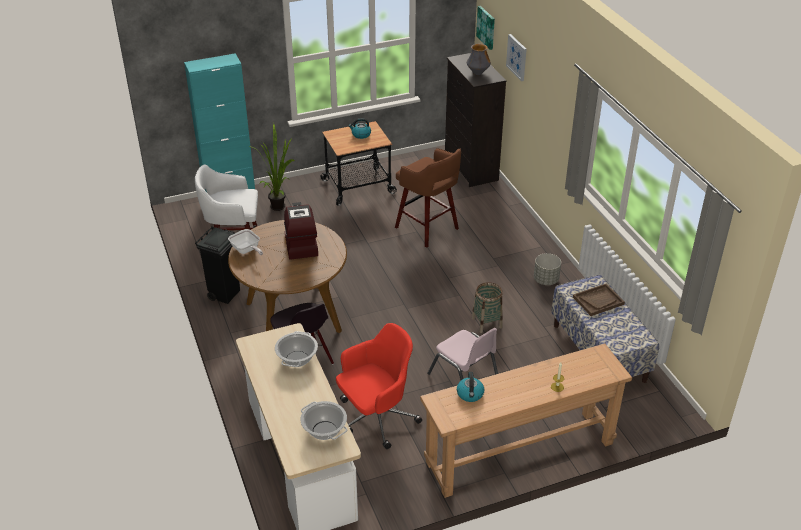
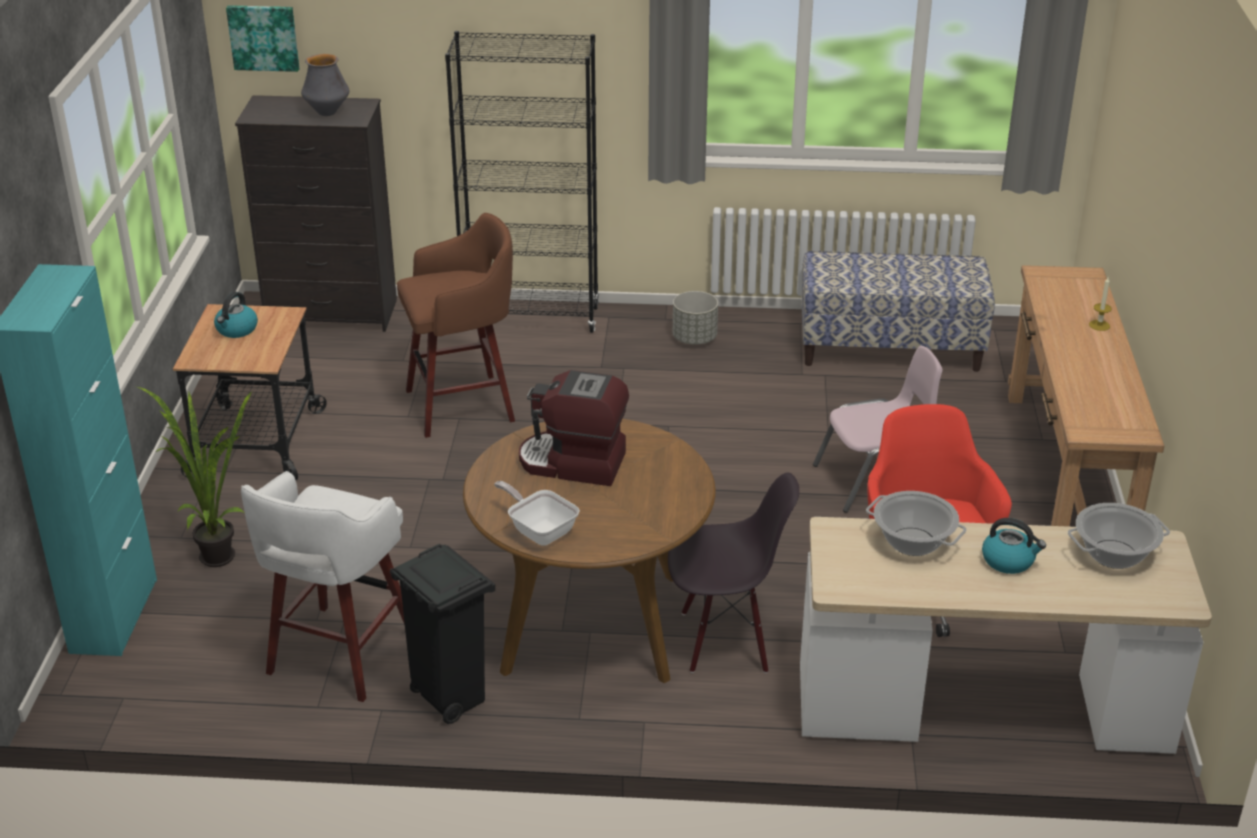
camera: 65 degrees left, 5 degrees down
(246, 250) = (539, 530): frying pan -> frying pan turned 120 degrees counterclockwise
(470, 394) = (1085, 397): kettle -> kettle (1009, 561)
(486, 323) = (758, 421): basket -> none
(517, 57) = (397, 42): picture -> none
(518, 223) = (531, 318): none -> black bookcase
(598, 301) = (866, 270): brown tray -> none

